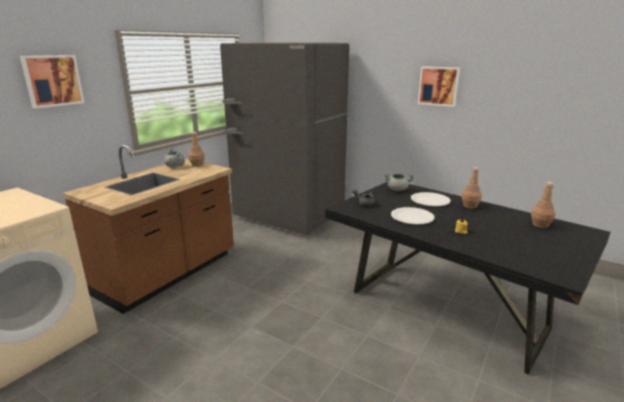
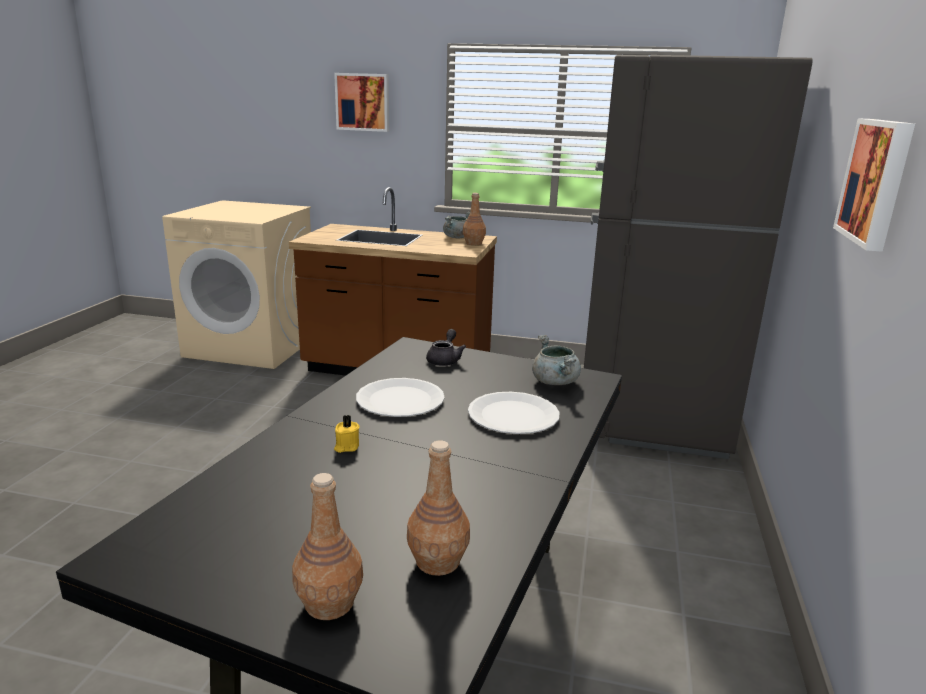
camera: 70 degrees right, 0 degrees up
(470, 206) = (515, 461): brown bottle -> brown bottle (330, 603)

